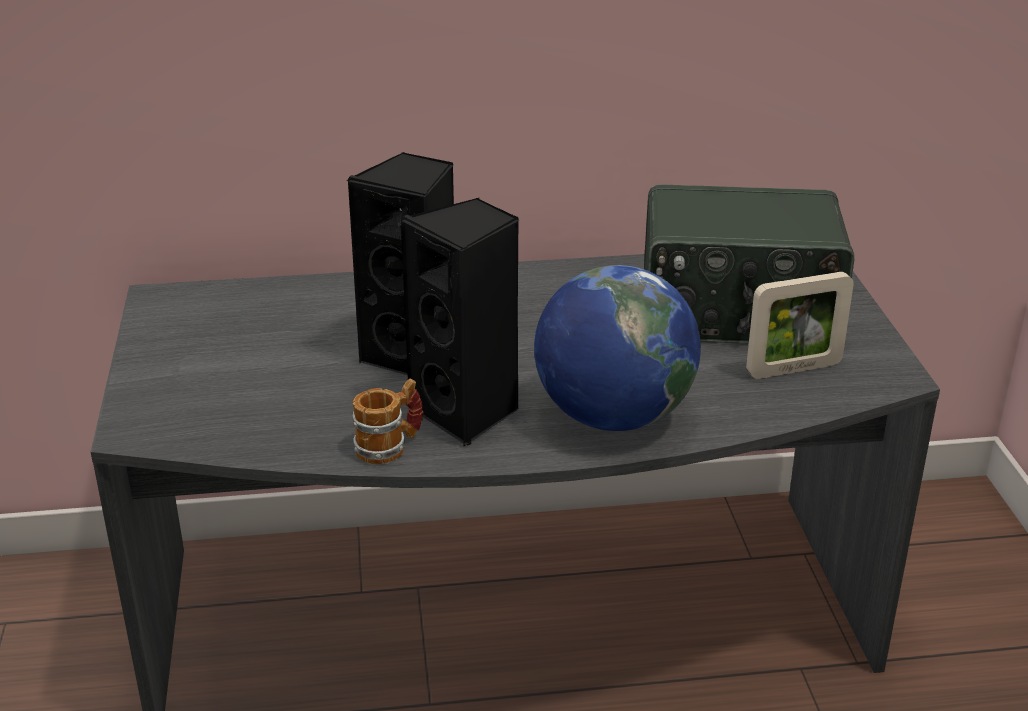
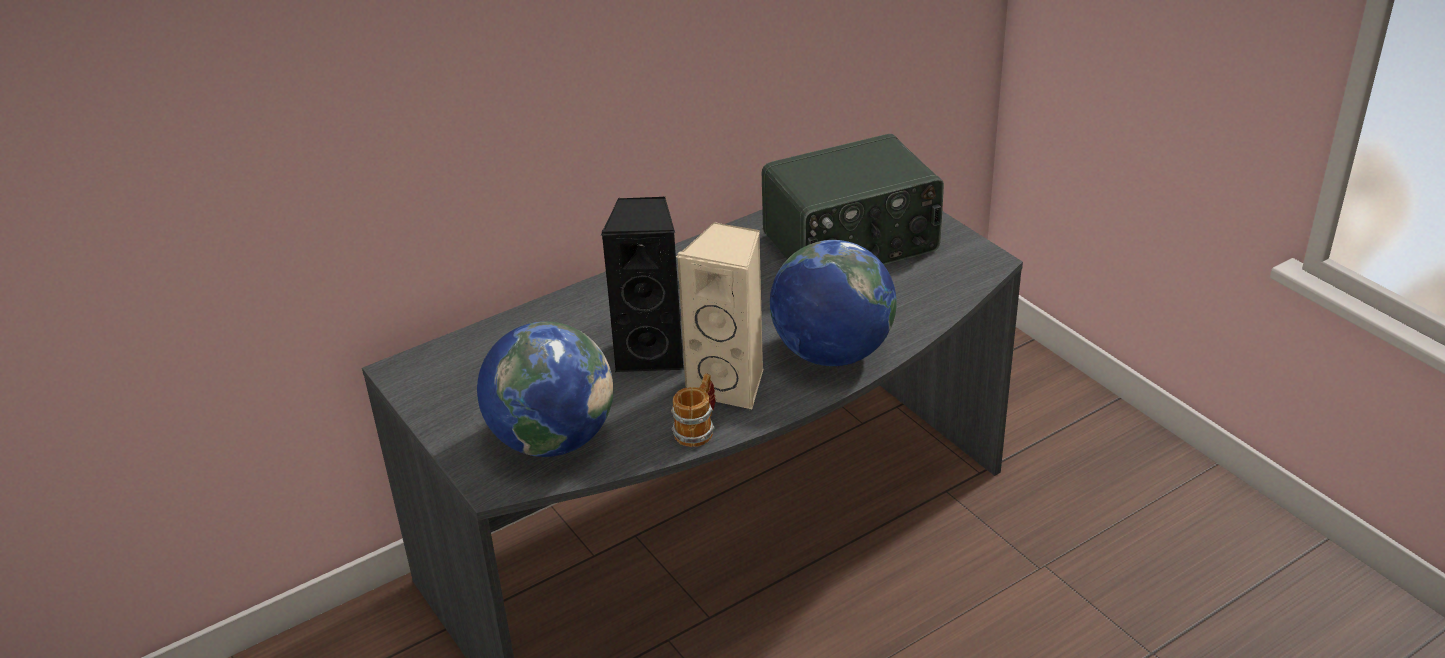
camera: 25 degrees left, 5 degrees up
(232, 407) = (552, 440): none -> globe
(468, 413) = (730, 385): black speaker -> beige speaker
(793, 369) = (921, 277): picture frame -> none

